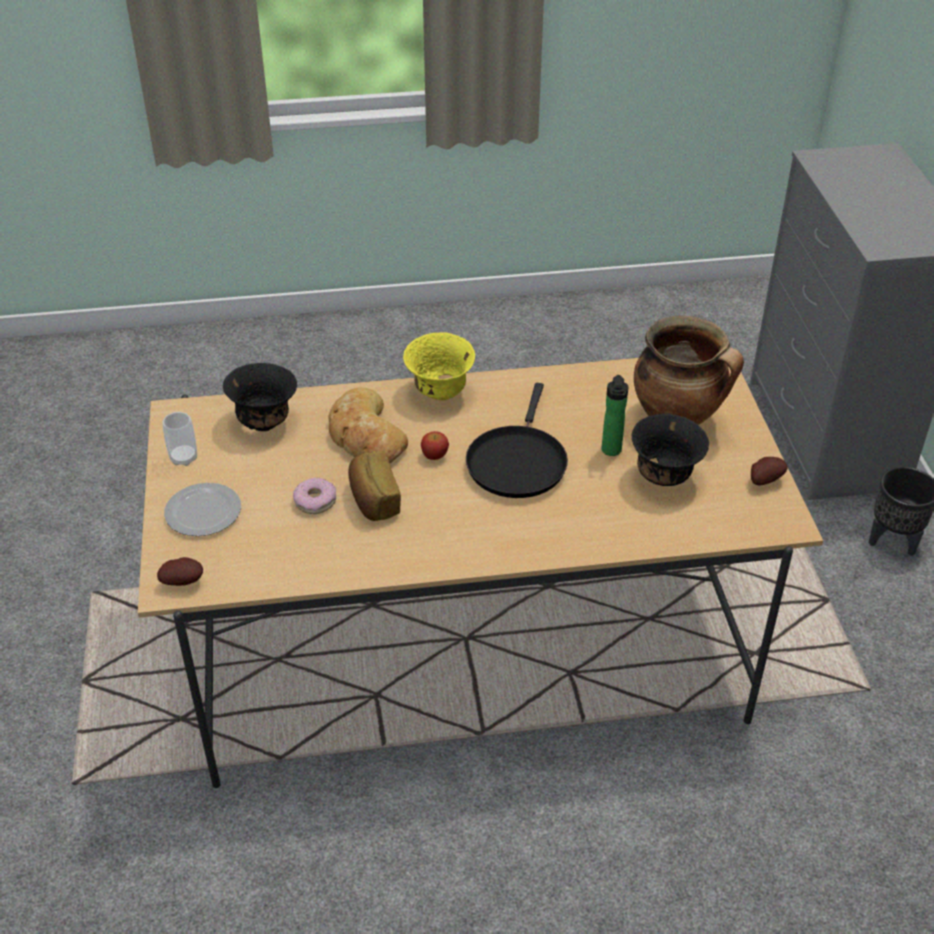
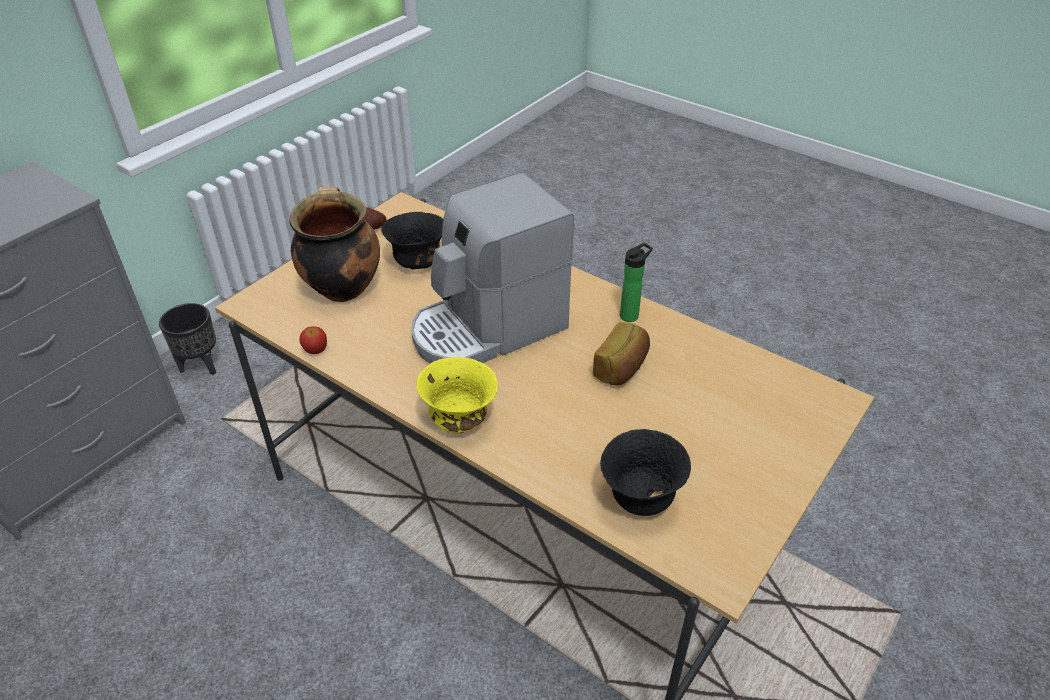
camera: 135 degrees left, 0 degrees up
(183, 581) = (823, 397): potato -> none
(184, 458) = (750, 511): cup -> none
(203, 511) = (768, 444): plate -> none
(315, 501) = (667, 394): donut -> none
(365, 435) = (567, 424): bread -> none
(435, 455) = (536, 371): apple -> apple (315, 350)
(517, 462) = (488, 329): black frying pan -> coffee machine
(611, 452) = (419, 296): bottle -> bottle (631, 315)

